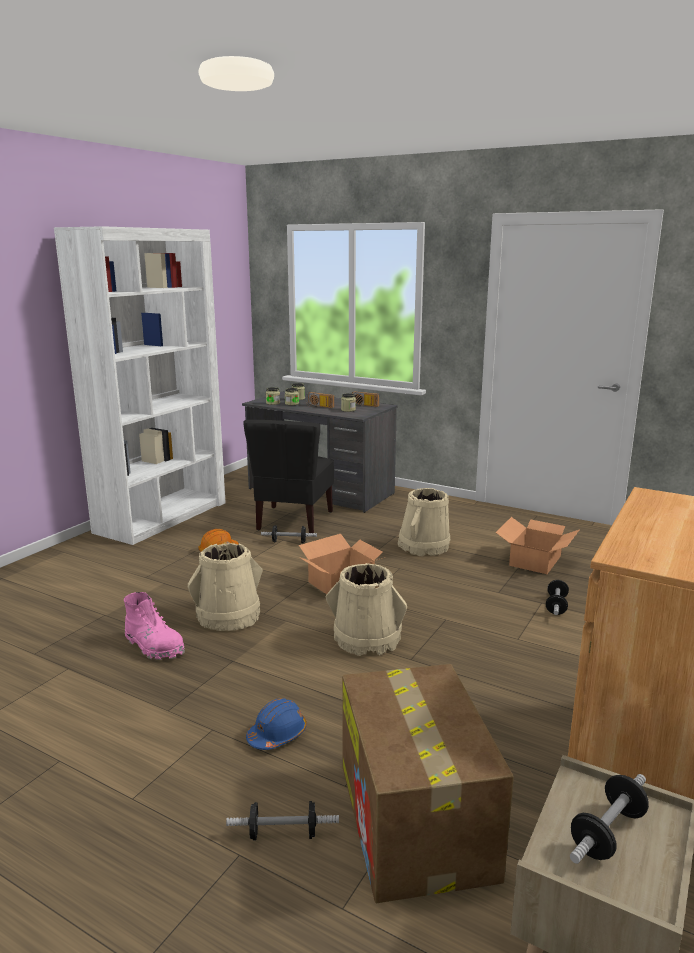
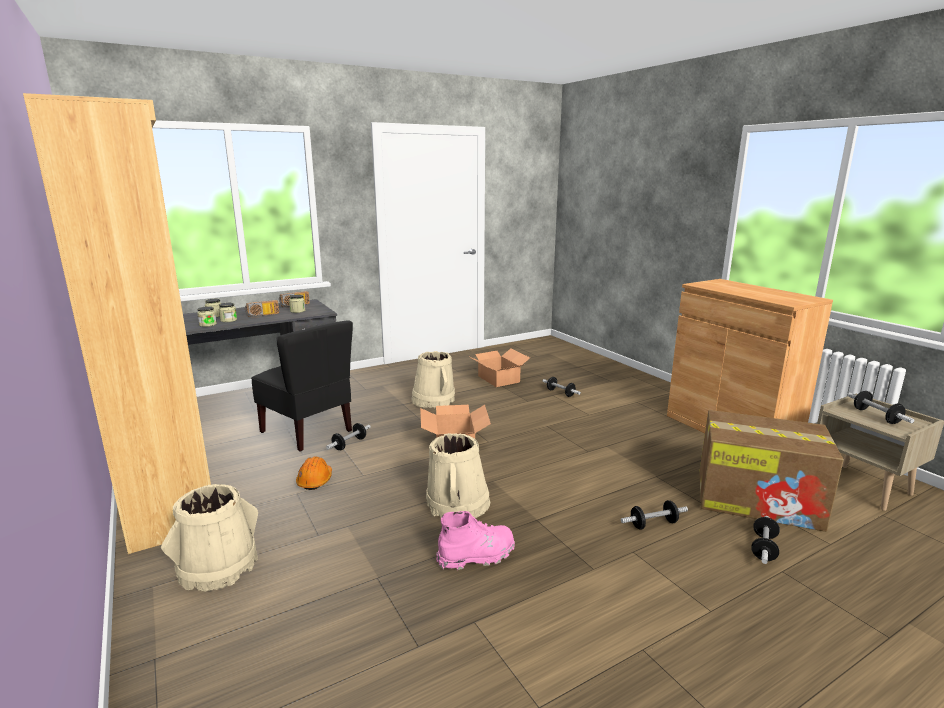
camera: 60 degrees left, 0 degrees up
(162, 517) = (171, 494): white bookcase -> brown bookcase
(277, 735) = (653, 524): blue hard hat -> dumbbell
(366, 638) = (549, 458): beige bucket -> beige bucket (217, 567)

